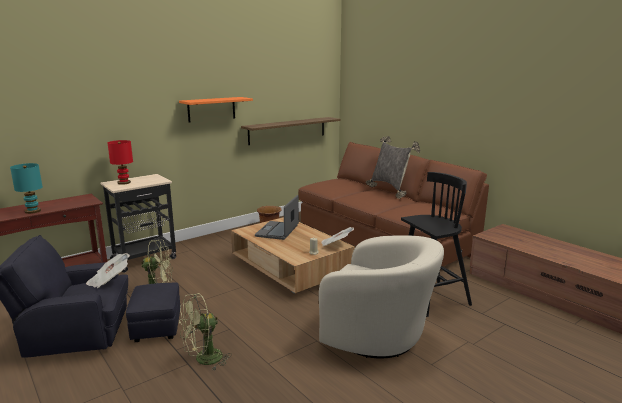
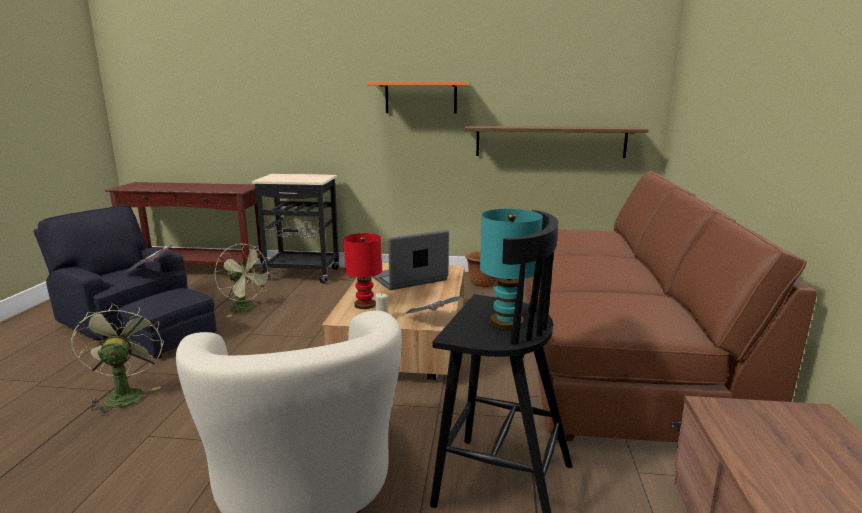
camera: 45 degrees right, 0 degrees up
(32, 211) = (185, 188): turquoise table lamp -> turquoise table lamp (506, 322)
(124, 182) = (284, 176): red table lamp -> red table lamp (365, 305)
(203, 360) = (124, 394): green fan -> green fan turned 60 degrees clockwise
(391, 192) = (644, 267): pillow -> none

